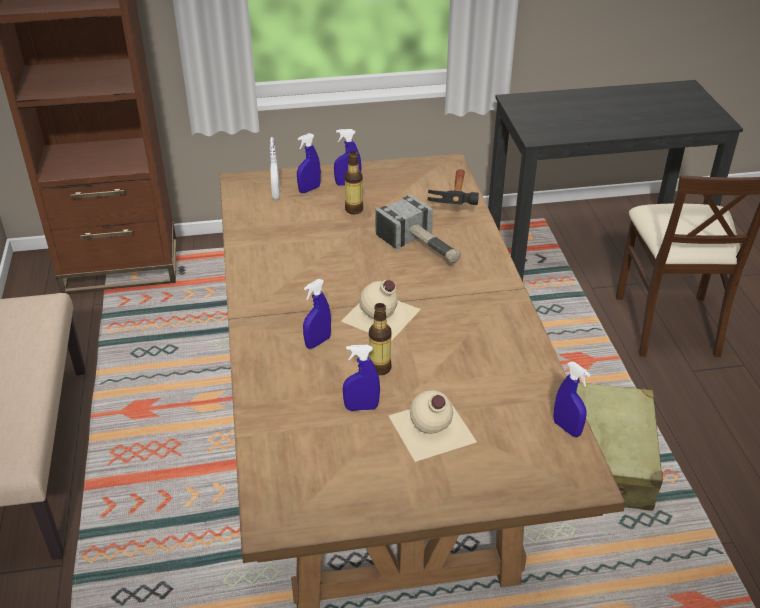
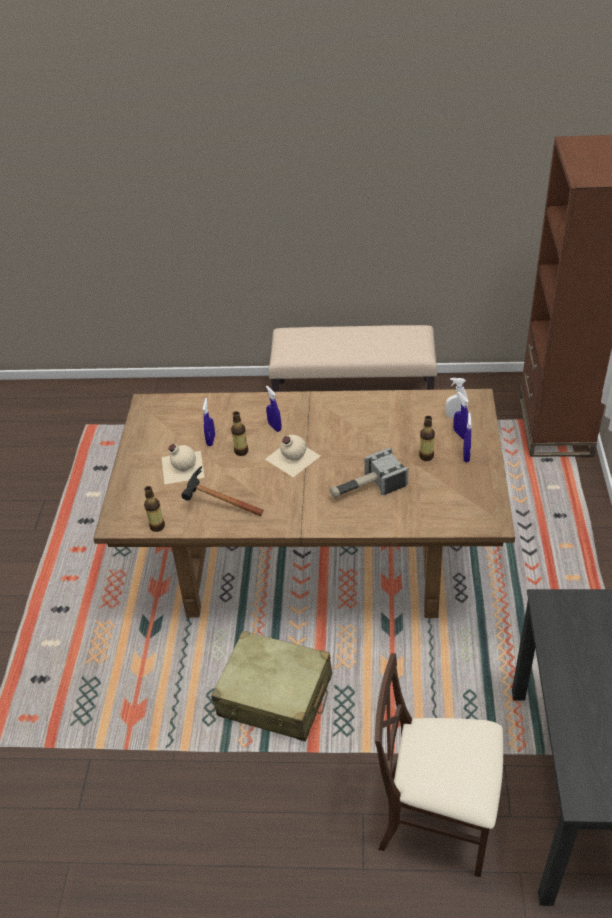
camera: 105 degrees right, 5 degrees up
(456, 206) = (422, 517): hammer -> hammer (215, 504)
(567, 428) = (157, 526): blue spray bottle -> bottle

